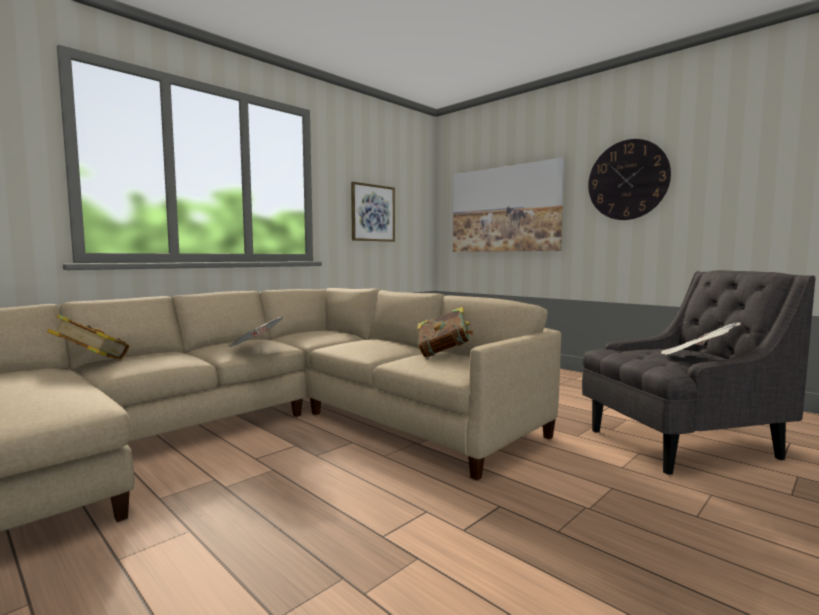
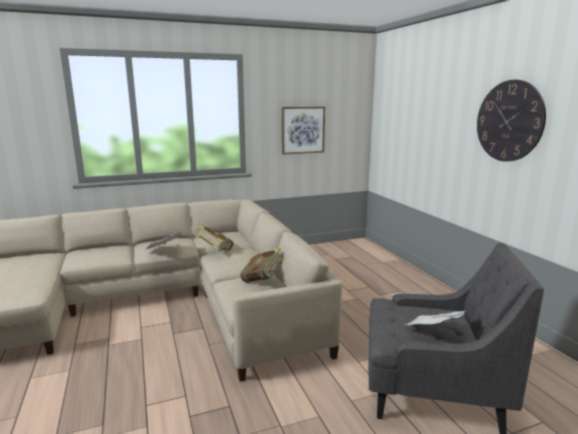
camera: 25 degrees right, 10 degrees up
(92, 362) = (71, 252): book -> book (214, 251)
(504, 209) = (416, 130): picture -> none

